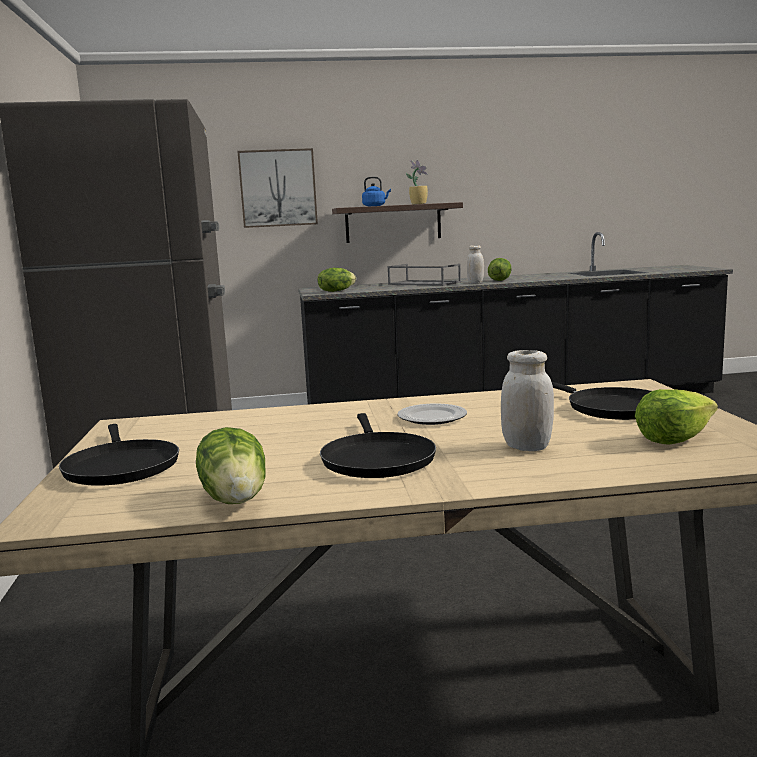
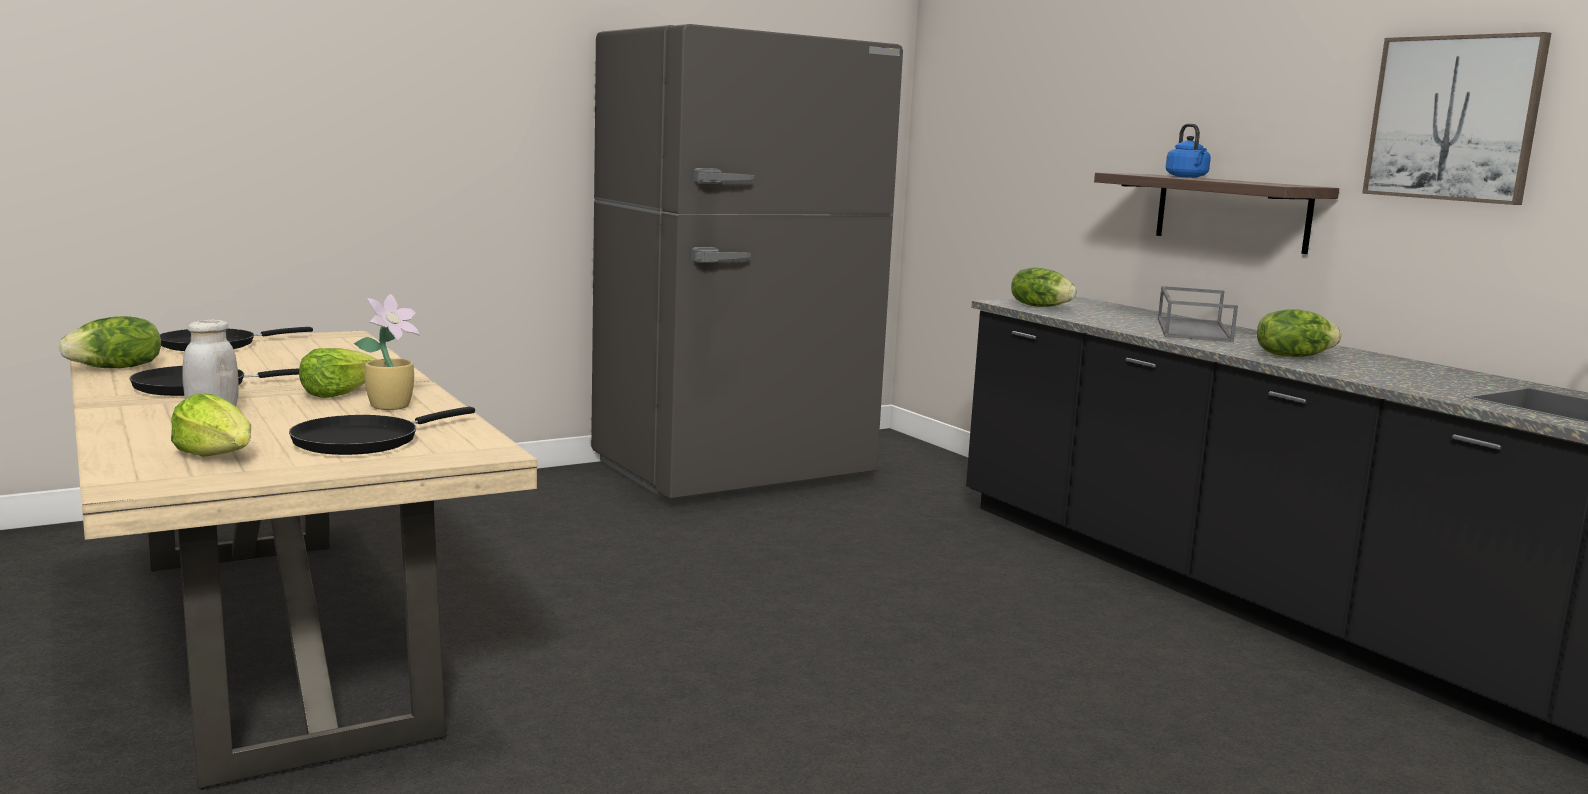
camera: 65 degrees right, 0 degrees up
(278, 188) = (1084, 132): picture -> picture (1454, 118)
(418, 204) = (1249, 182): potted plant -> potted plant (392, 406)
(432, 418) = (338, 394): plate -> lettuce
(475, 283) = (1225, 347): white jar -> none

